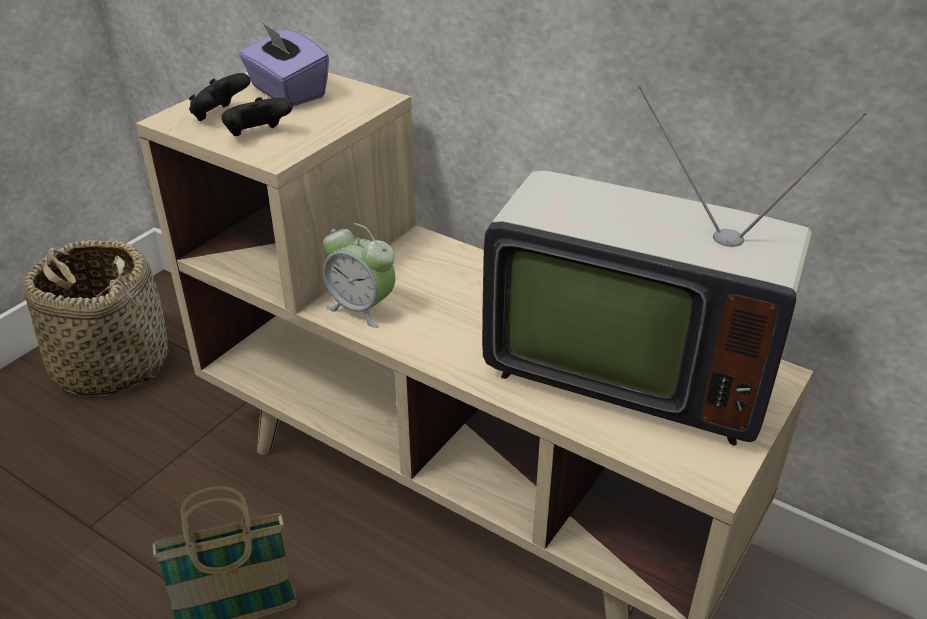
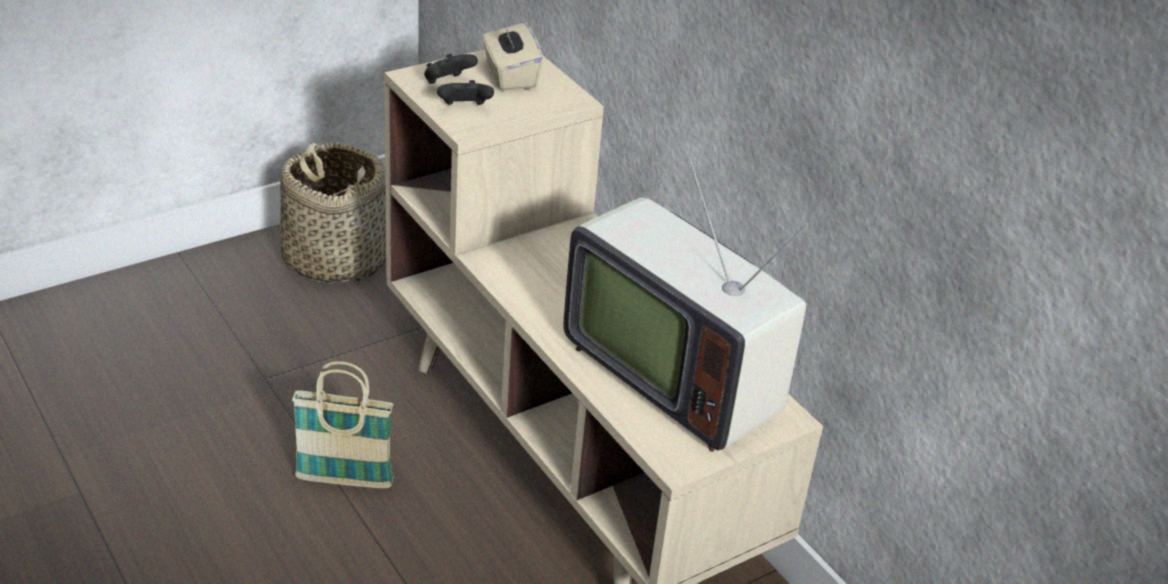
camera: 20 degrees right, 0 degrees up
(287, 92) = (510, 76): purple tissue box -> beige tissue box
(361, 308) = (506, 266): alarm clock -> none

